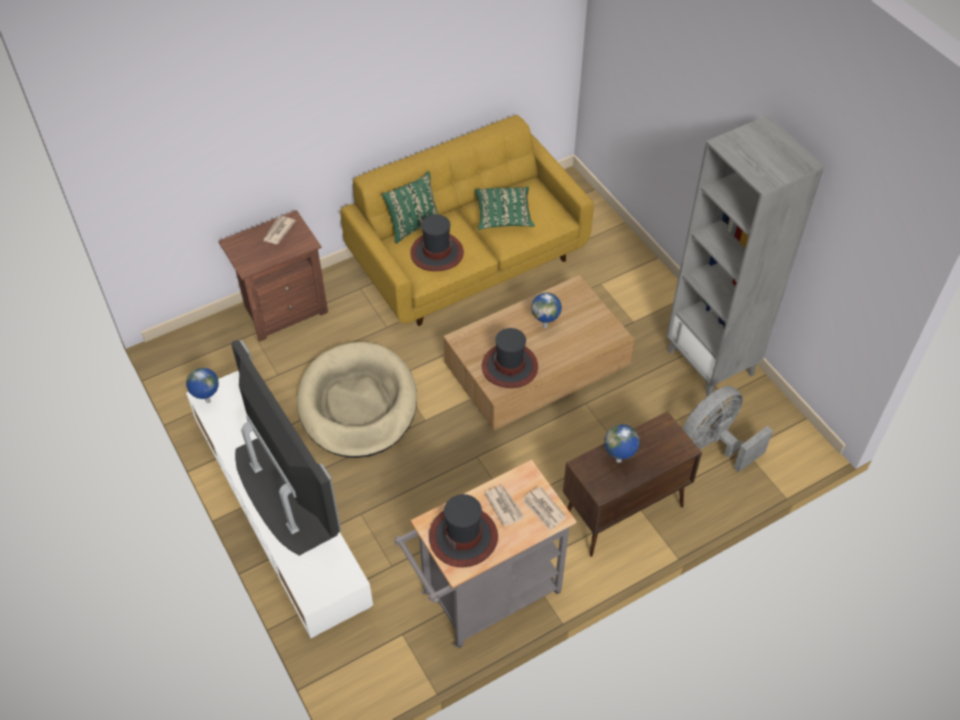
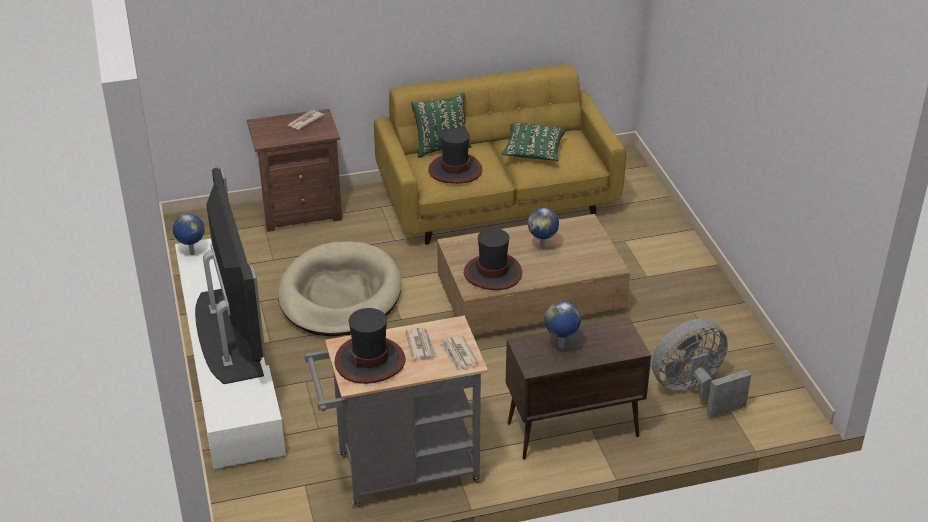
camera: 15 degrees right, 15 degrees down
(711, 362) = (717, 323): grey bookcase -> none

